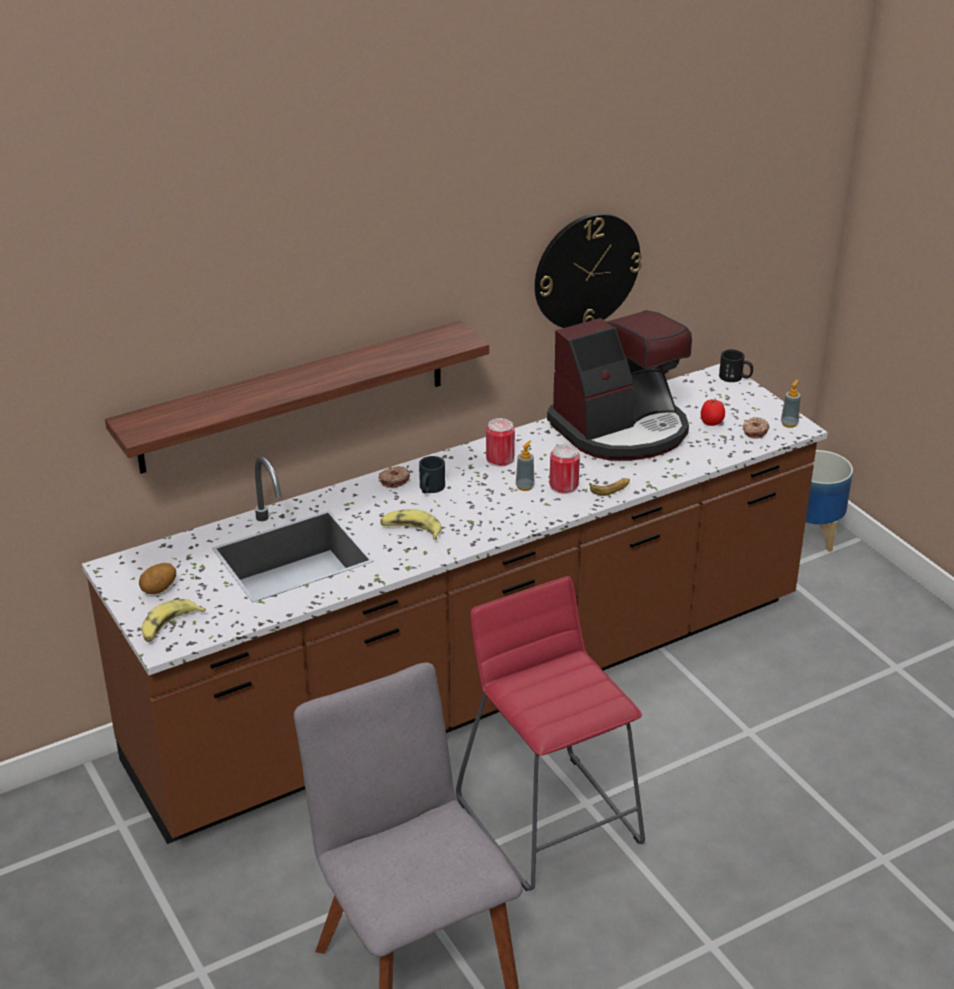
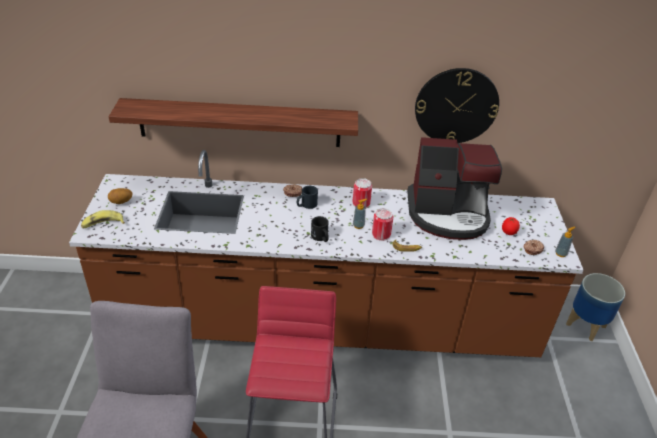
camera: 30 degrees right, 5 degrees up
(411, 530) = (272, 224): banana -> none
(735, 378) = (550, 210): black mug -> black mug (321, 238)

